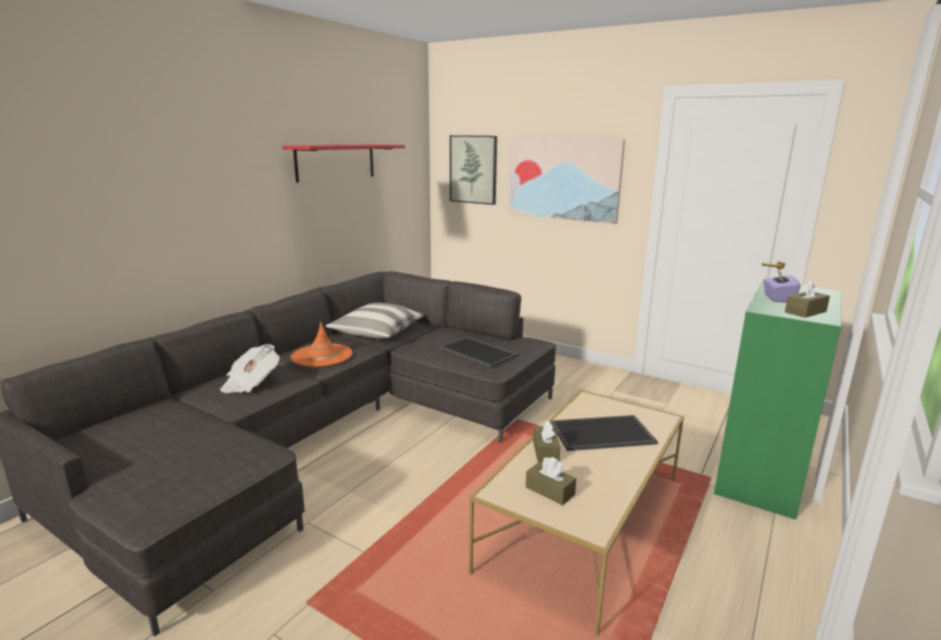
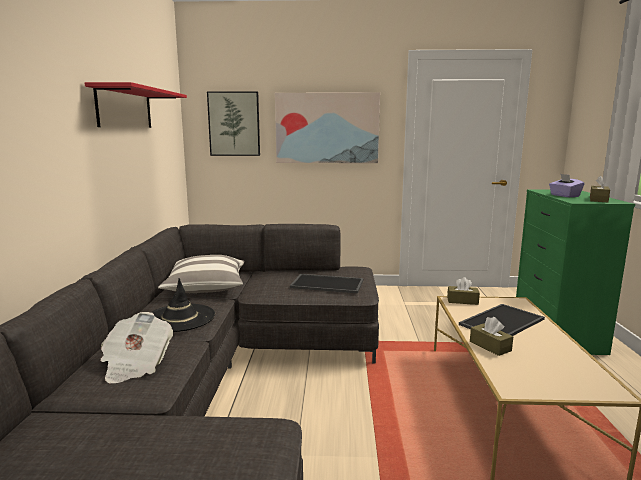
camera: 30 degrees left, 5 degrees down
(322, 355) = (179, 318): orange hat -> black hat
(550, 491) = (541, 374): brown tissue box -> brown tissue box (462, 301)

